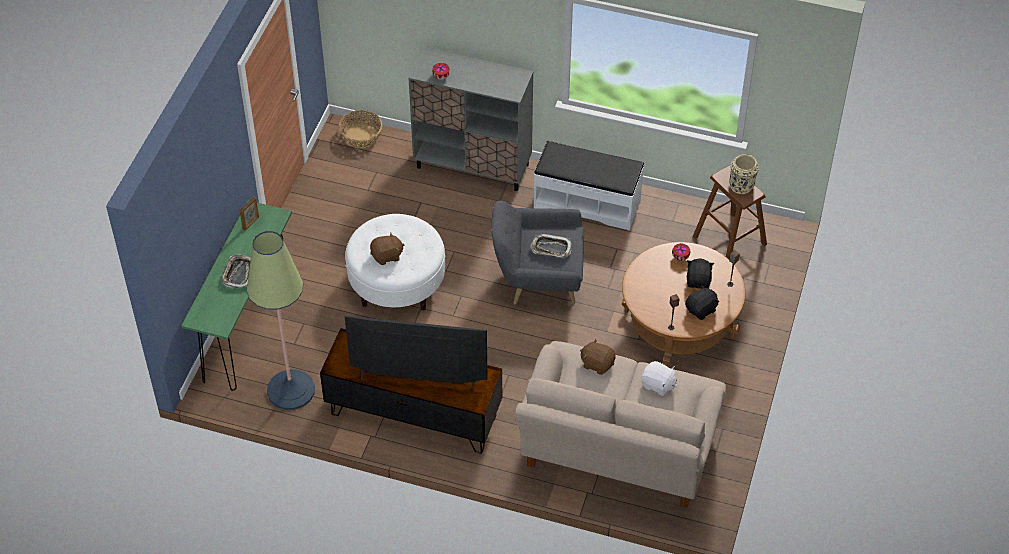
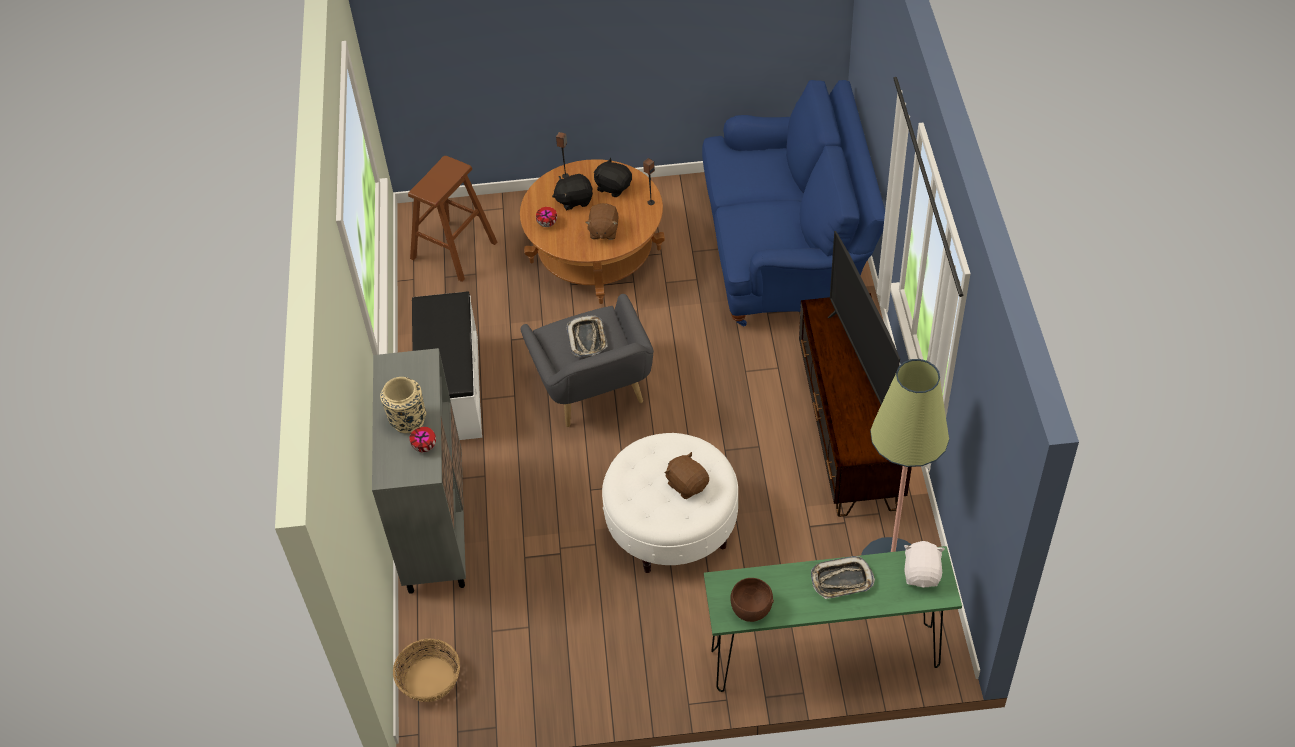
camera: 110 degrees left, 0 degrees up
(251, 223) = (751, 609): picture frame -> brown bowl
(597, 363) = (744, 229): brown plush toy -> brown plush toy (603, 231)
(617, 450) = (787, 253): beige sofa -> blue sofa
(658, 385) = (743, 175): white plush toy -> white plush toy (922, 573)
(741, 185) = (439, 175): beige vase -> beige vase (407, 420)

